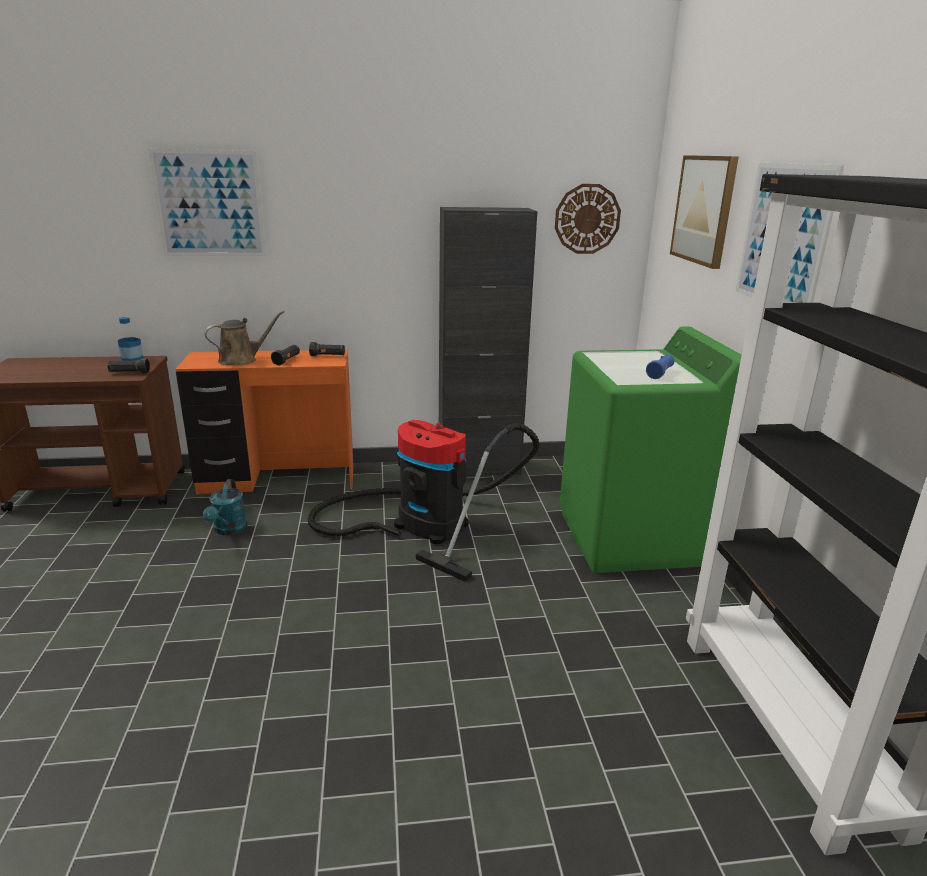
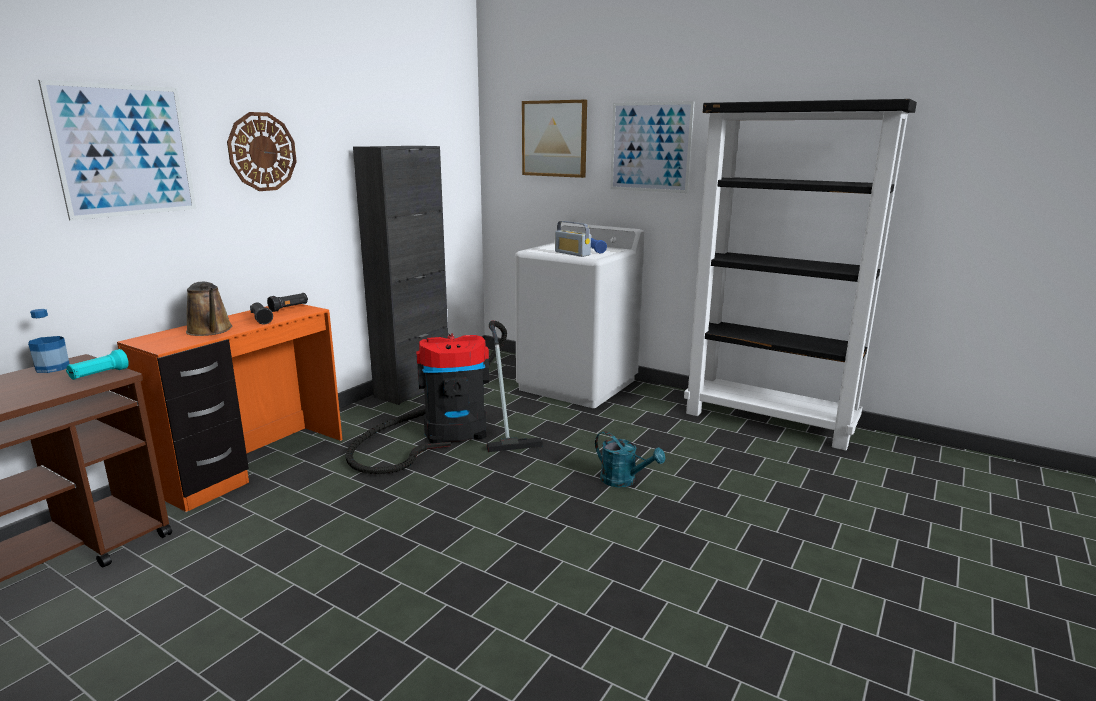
camera: 50 degrees left, 5 degrees down
(129, 373) = (99, 375): black flashlight -> turquoise flashlight
(228, 530) = (295, 513): turquoise watering can -> turquoise watering can (624, 481)
(241, 360) = (210, 331): brown watering can -> brown watering can turned 135 degrees clockwise
(587, 219) = (445, 154): wall clock -> wall clock (262, 152)
(619, 370) = (572, 253): none -> radio
(631, 538) = (578, 385): green washing machine -> white washing machine

